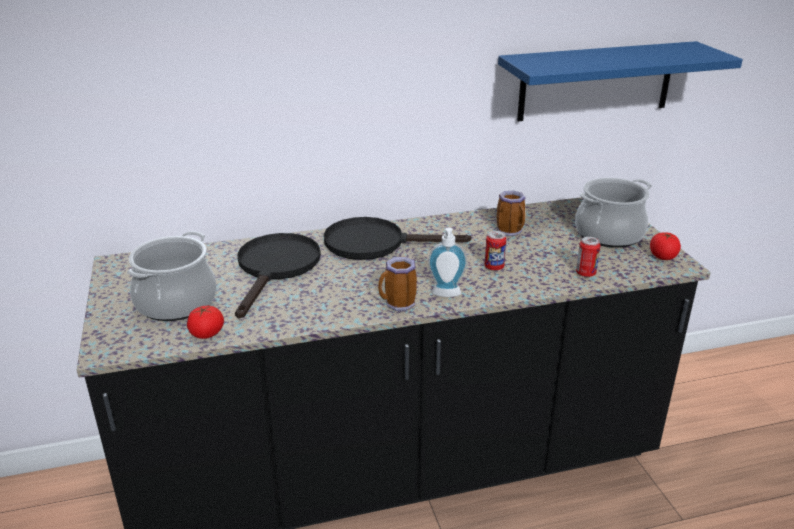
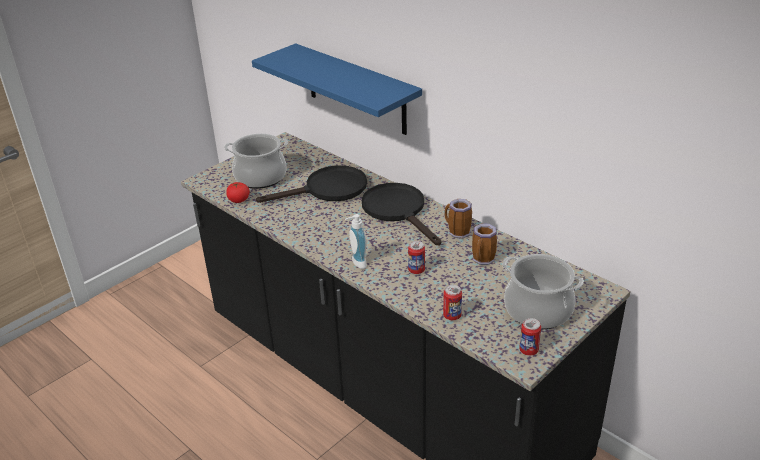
camera: 60 degrees right, 5 degrees up
(398, 305) = (326, 249): mug -> mug (457, 232)
(596, 81) = (624, 171): blue shelf -> blue shelf (356, 89)
(663, 256) = (528, 350): tomato -> can

